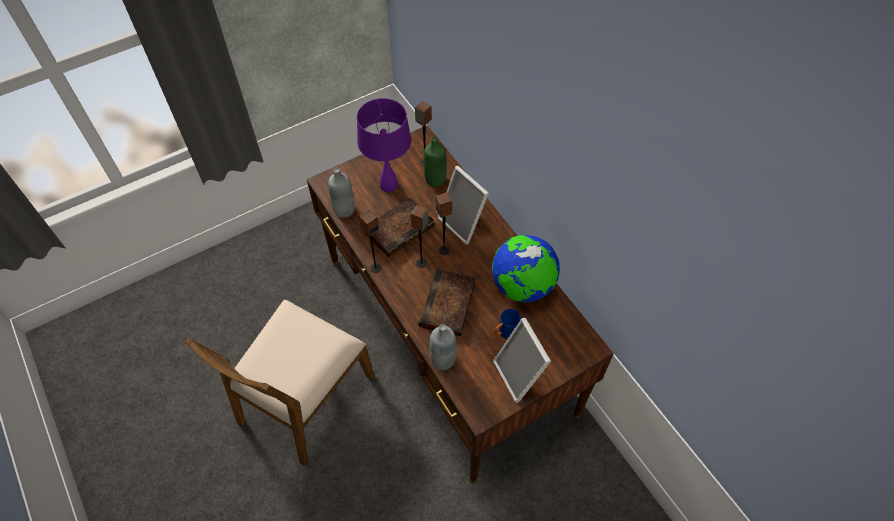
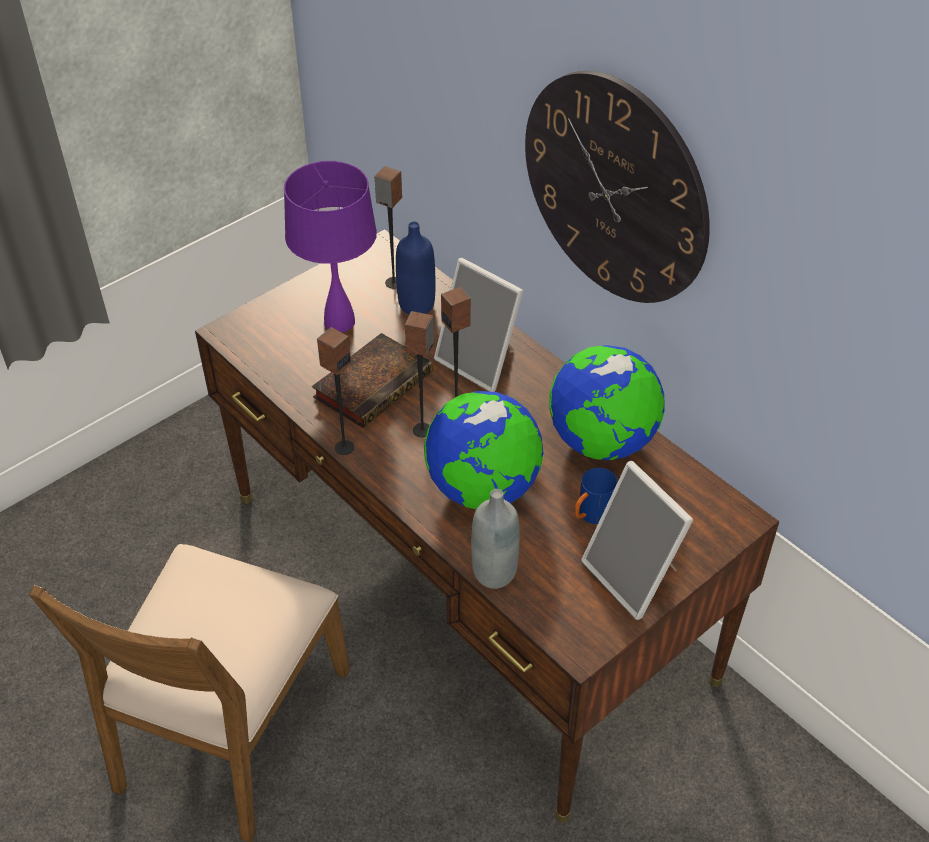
camera: 10 degrees left, 10 degrees down
(344, 209) = (270, 367): grey bottle -> none
(435, 179) = (416, 305): green bottle -> blue bottle
(448, 306) = (483, 489): book -> globe
(544, 151) = (615, 189): none -> wall clock

